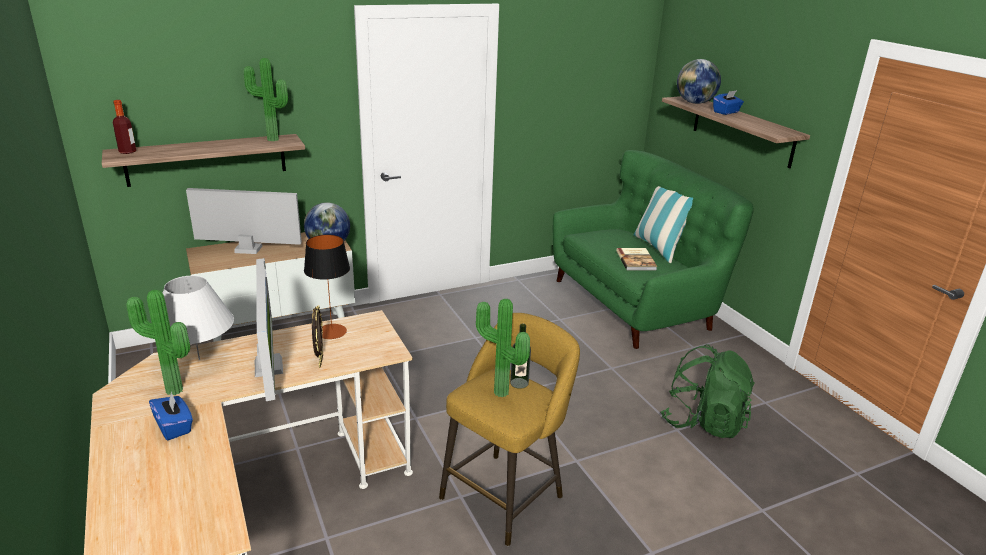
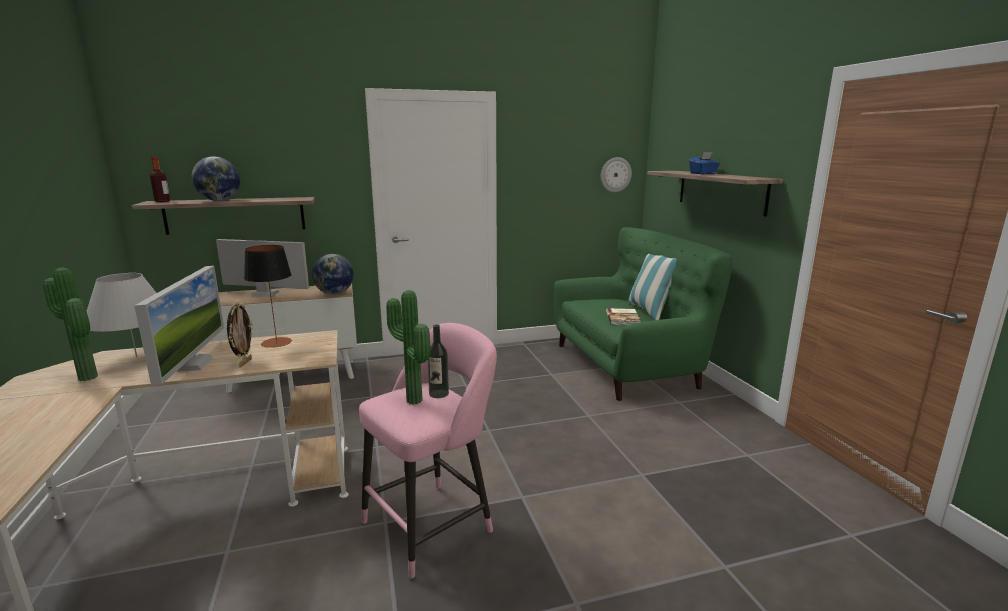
camera: 10 degrees right, 10 degrees down
(174, 427) = (54, 405): blue tissue box -> none
(271, 140) = (288, 198): potted plant -> none
(506, 494) = (433, 523): yellow stool -> pink stool
(620, 91) = (615, 174): none -> wall clock
(695, 103) = (676, 171): globe -> globe (219, 200)
(703, 422) = (673, 469): green backpack -> none

